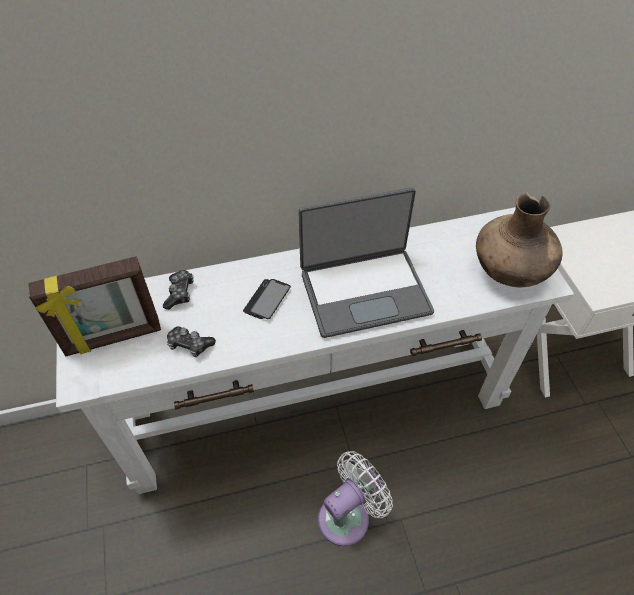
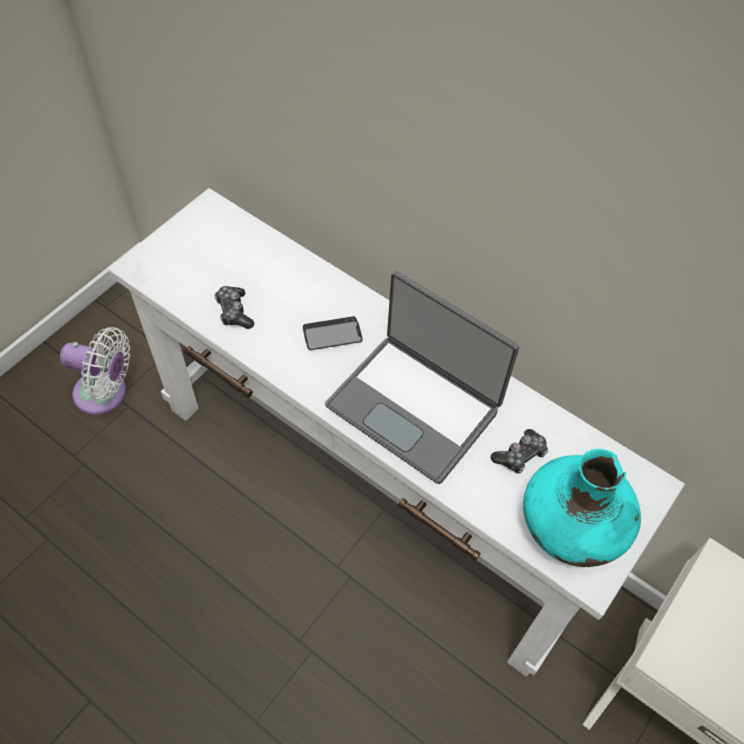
camera: 50 degrees right, 5 degrees up
(113, 339) = (196, 256): picture frame -> none
(180, 293) = (282, 266): game controller -> game controller (520, 455)
(348, 516) = (278, 598): white fan -> white fan (106, 394)
(510, 272) = (570, 529): brown vase -> turquoise vase

